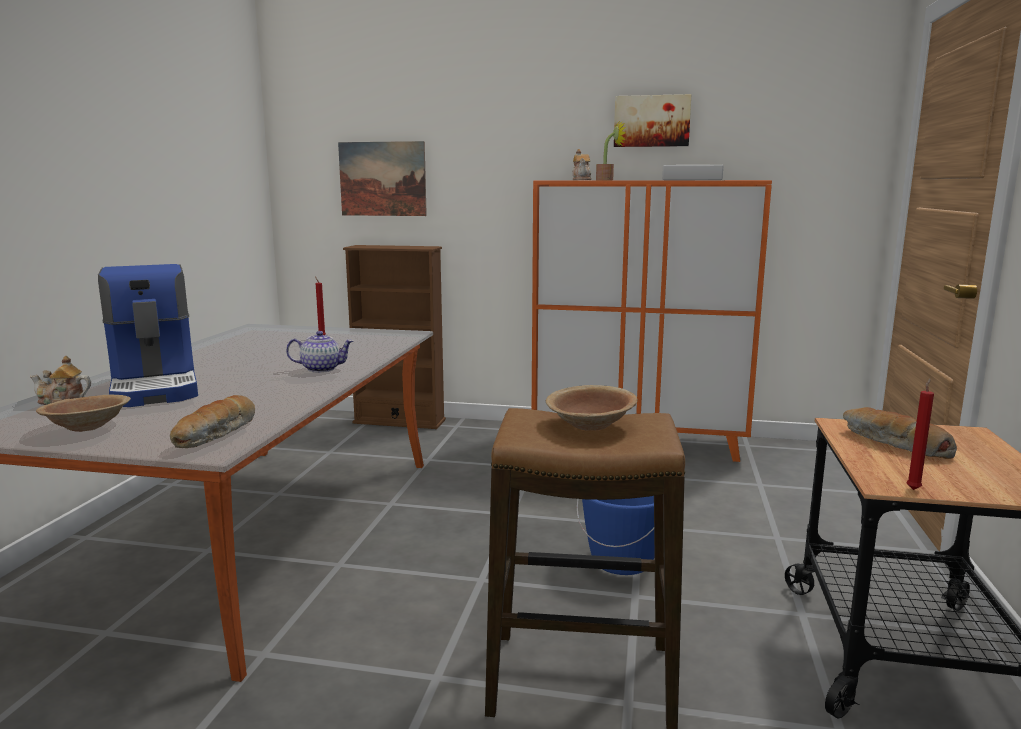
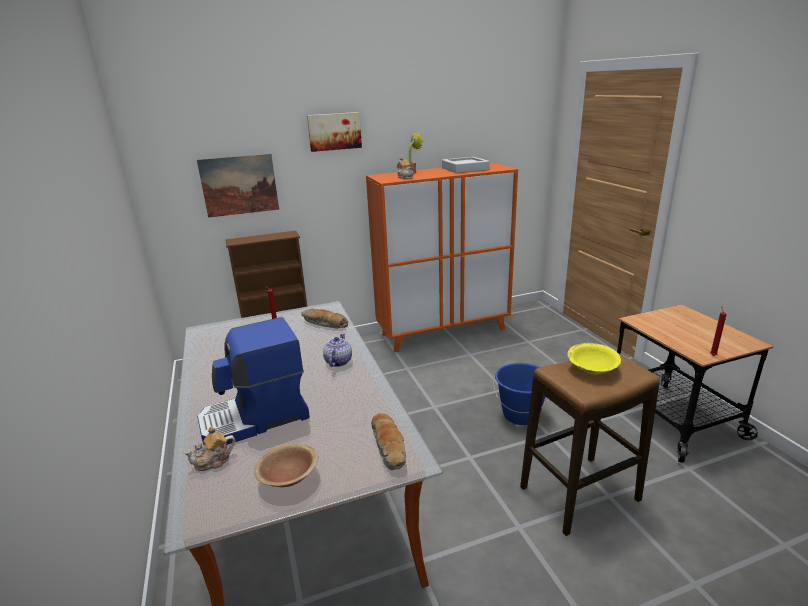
camera: 30 degrees left, 10 degrees up
(157, 386) = (255, 418): coffee machine -> coffee machine turned 120 degrees clockwise
(322, 369) = (338, 361): teapot -> teapot turned 45 degrees counterclockwise
(590, 425) = (592, 369): brown bowl -> yellow bowl
(651, 121) = (429, 129): picture -> picture (334, 131)
(893, 444) = (669, 327): bread -> bread (324, 324)

